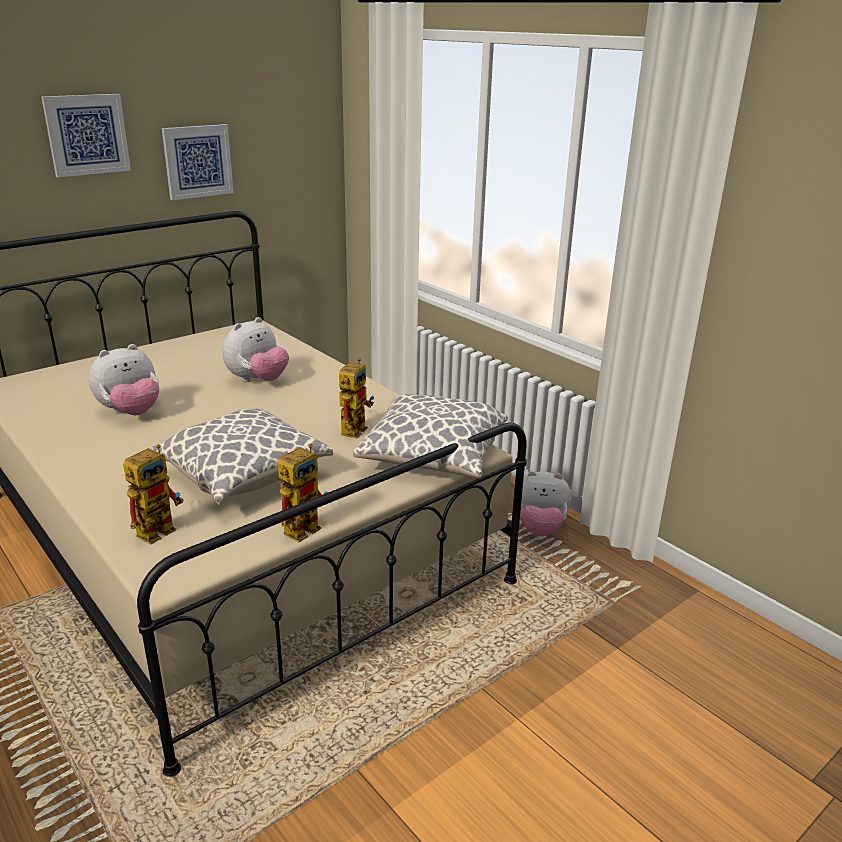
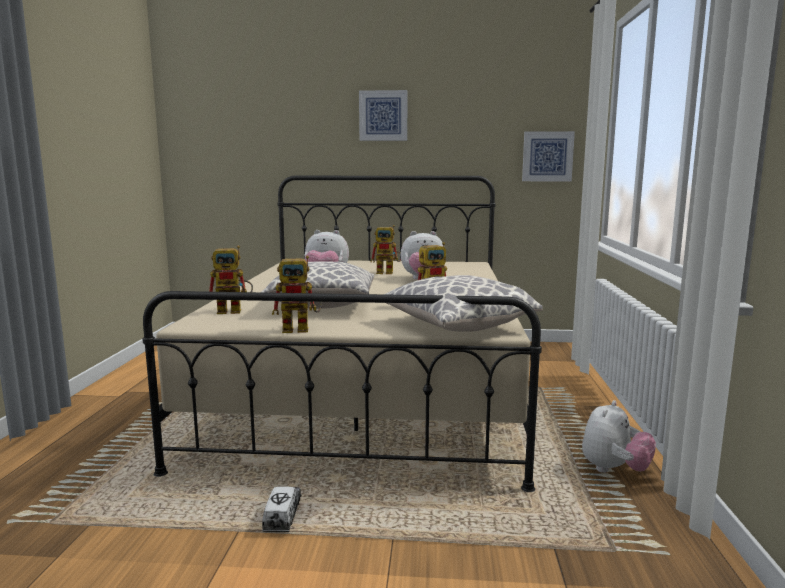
camera: 45 degrees right, 15 degrees down
(191, 376) = (389, 272): none -> toy robot
(197, 161) = (457, 139): picture -> picture (547, 156)
(371, 727) = (282, 516): none -> toy truck
(539, 528) = (614, 470): plush toy -> plush toy turned 105 degrees counterclockwise

